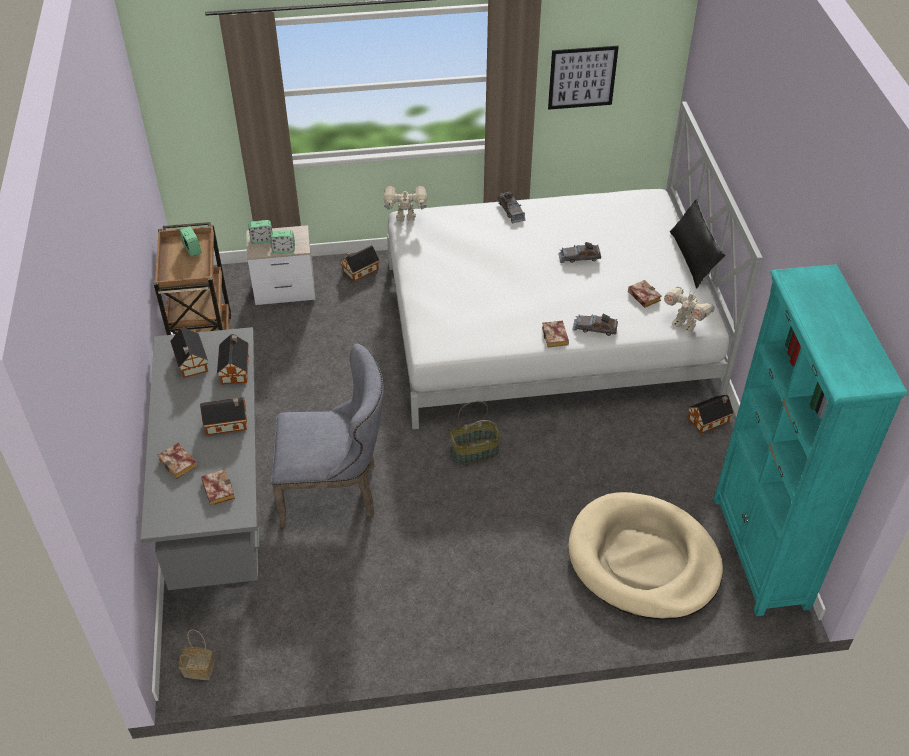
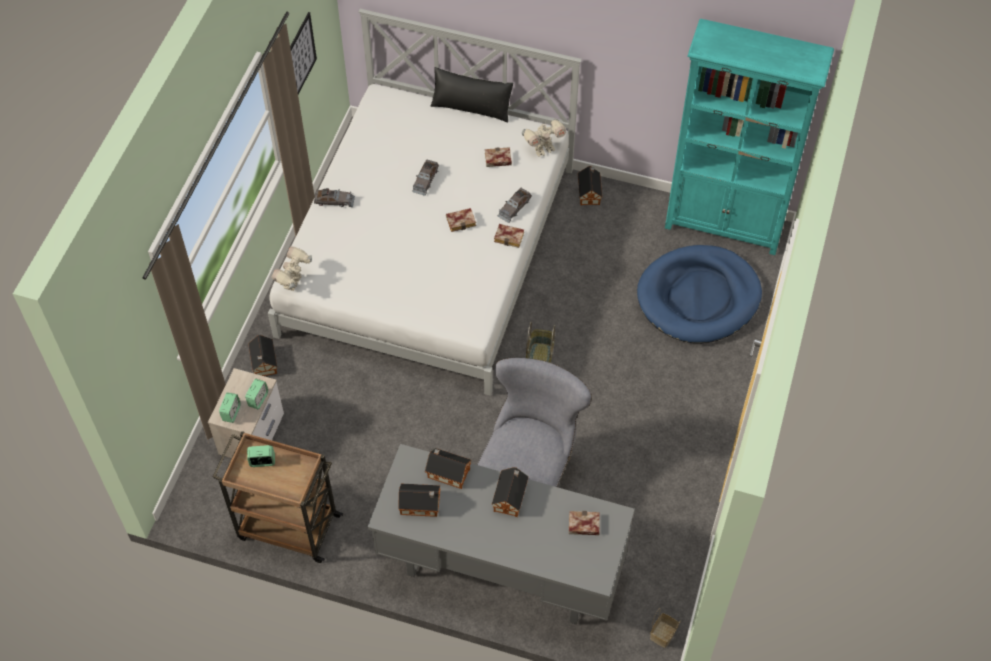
camera: 65 degrees left, 10 degrees up
(180, 463) = (540, 545): book -> book (462, 221)
(643, 560) = (698, 297): beige dog bed -> blue dog bed

